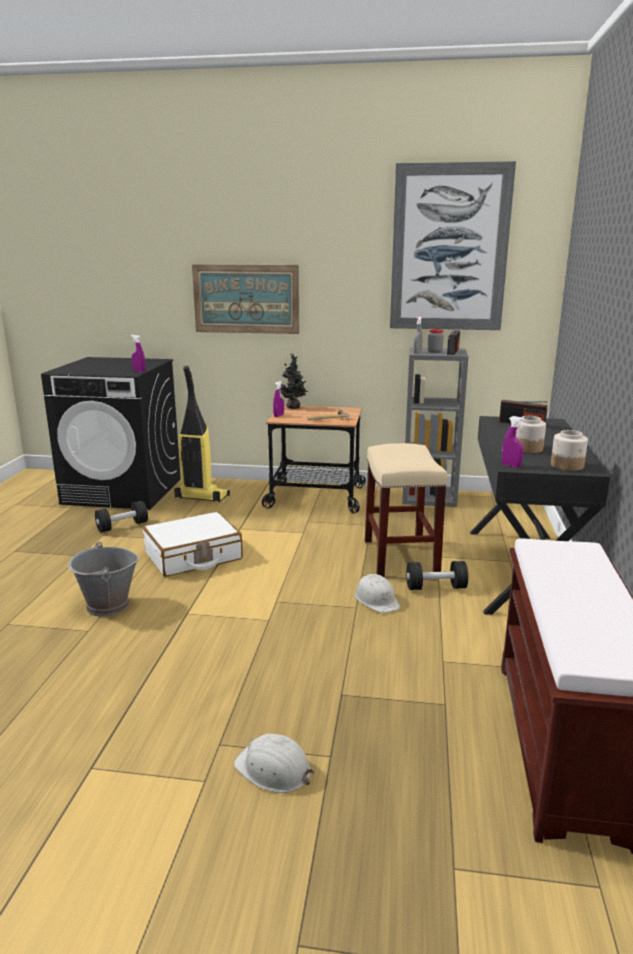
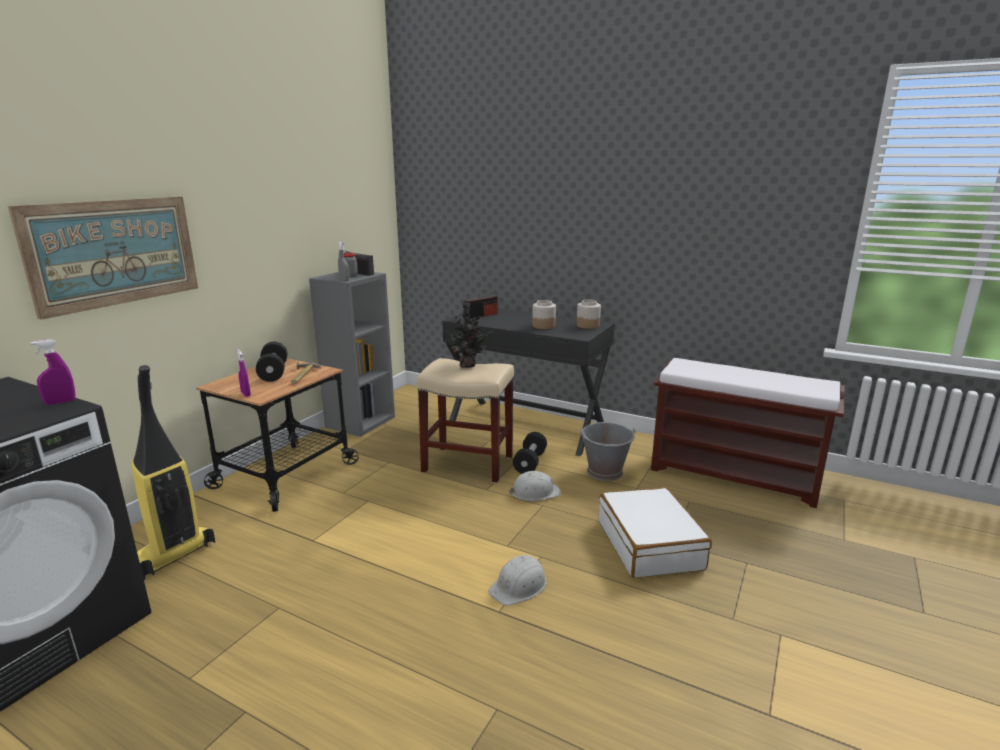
camera: 70 degrees left, 0 degrees up
(107, 606) = (439, 684): grey bucket -> grey bucket (605, 472)
(122, 526) = (181, 650): black dumbbell -> black dumbbell (273, 373)
(193, 556) = (357, 588): white suitcase -> white suitcase (650, 545)
(273, 769) = (763, 593): white hard hat -> white hard hat (519, 586)
(294, 407) = (225, 382): potted plant -> potted plant (468, 365)
(449, 249) = (322, 171): picture -> none
(511, 465) = (578, 336): purple spray bottle -> none

